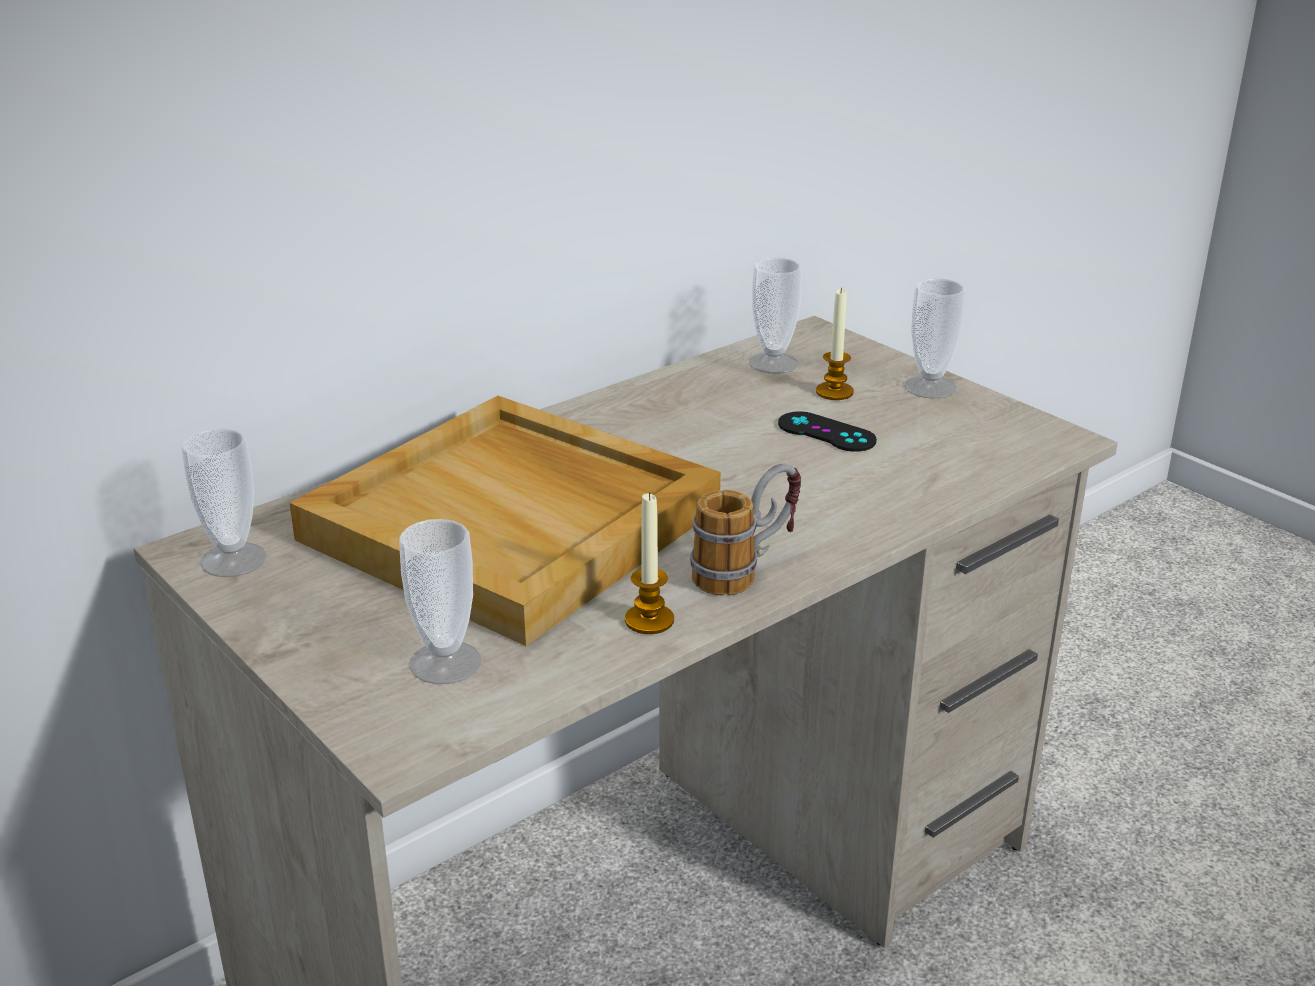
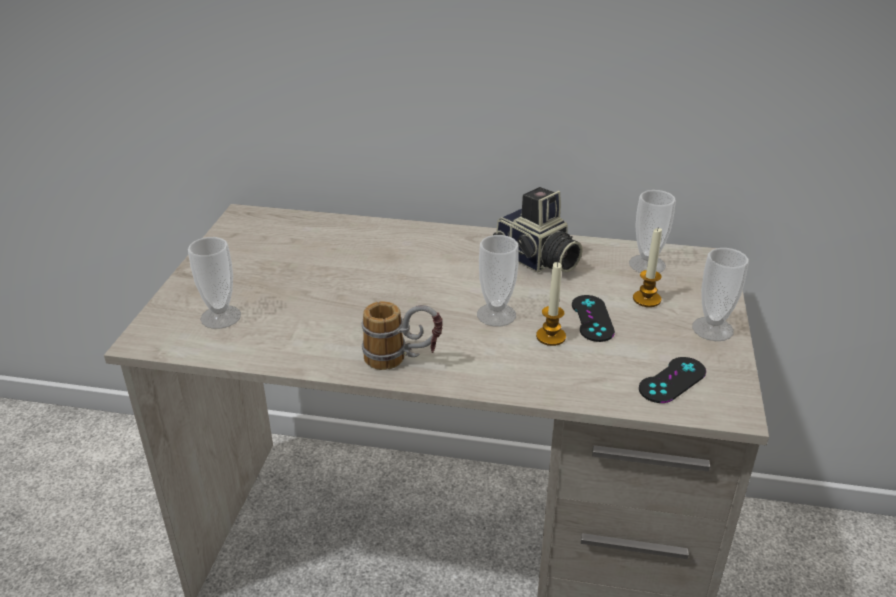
camera: 50 degrees right, 5 degrees up
(233, 560) = (245, 227): cup -> cup (496, 315)
(515, 523) = (361, 275): beige tray -> none
(649, 620) = (318, 354): candle -> candle (551, 337)
(668, 411) = (536, 260): none -> camera
(984, 443) = (672, 380): none -> black game controller

